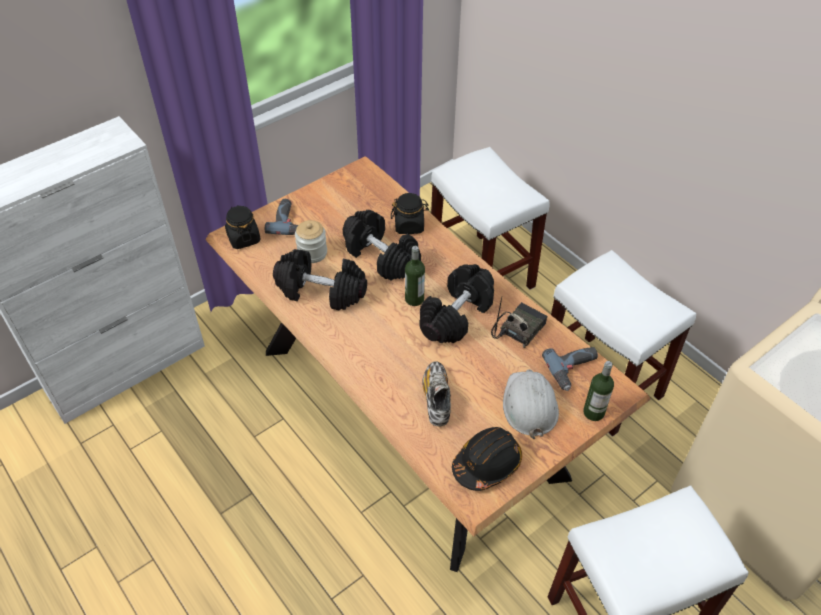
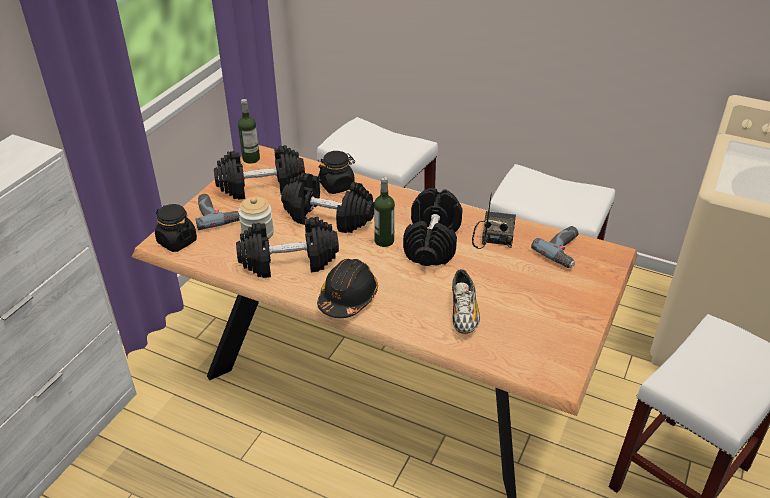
camera: 25 degrees left, 10 degrees down
(343, 205) = (261, 187): none -> black dumbbell
(436, 398) = (463, 313): shoe -> shoe turned 150 degrees counterclockwise
(487, 464) = (548, 349): black hard hat -> black hard hat (348, 298)
(529, 405) = (548, 290): white hard hat -> none
(593, 412) = (605, 277): bottle -> bottle (251, 159)

